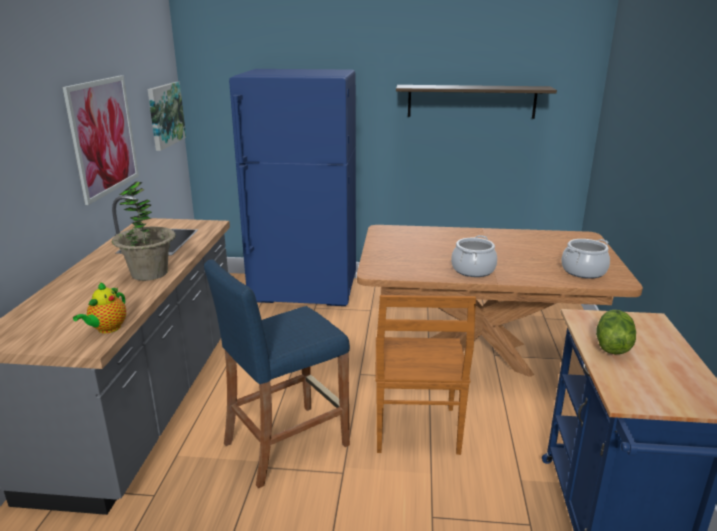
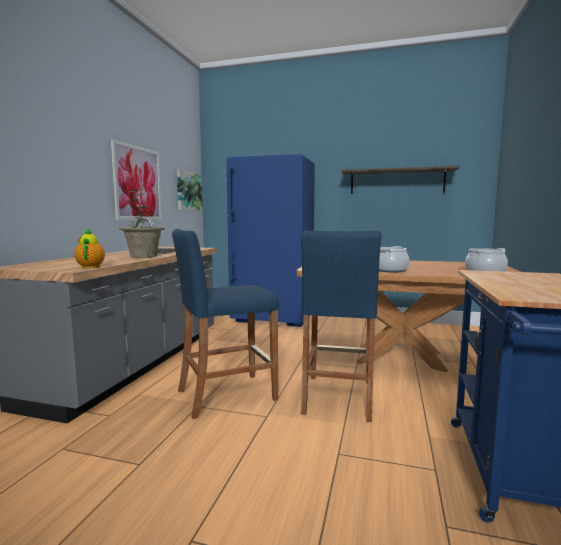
camera: 10 degrees right, 15 degrees down
(107, 329) = (91, 266): teapot -> teapot turned 135 degrees clockwise
(416, 431) = (338, 396): brown chair -> blue stool
(611, 346) = (504, 280): lettuce -> none

